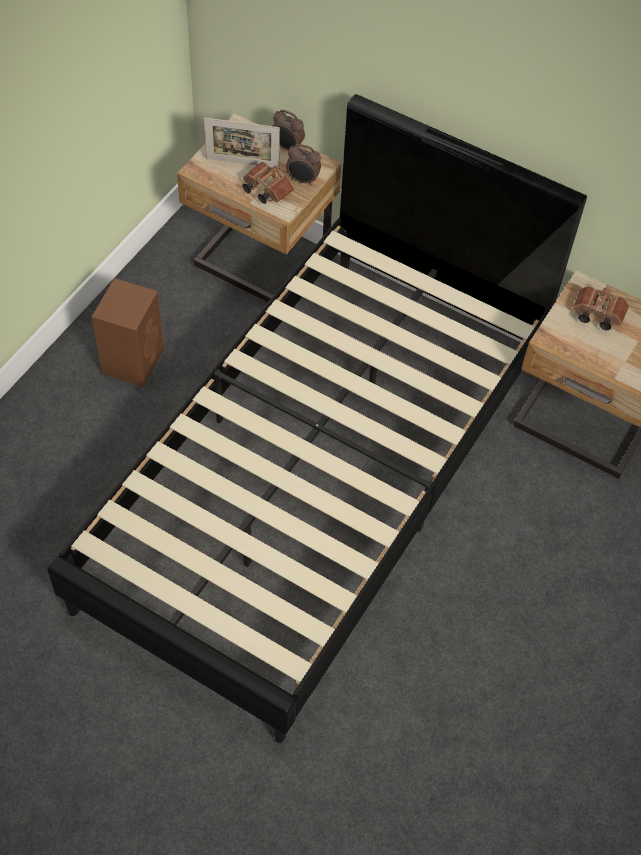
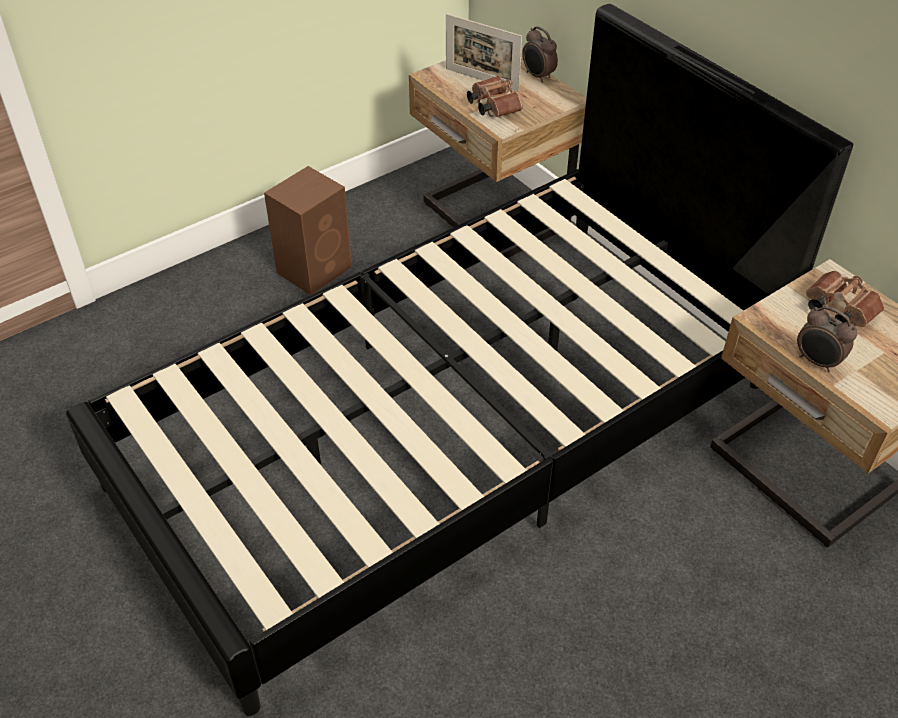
camera: 25 degrees right, 10 degrees down
(303, 180) = (538, 107): alarm clock -> alarm clock (817, 362)

